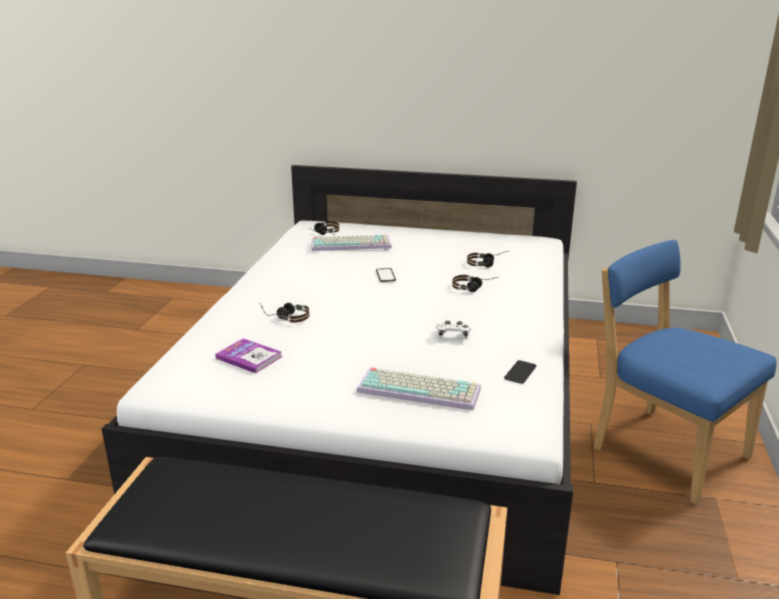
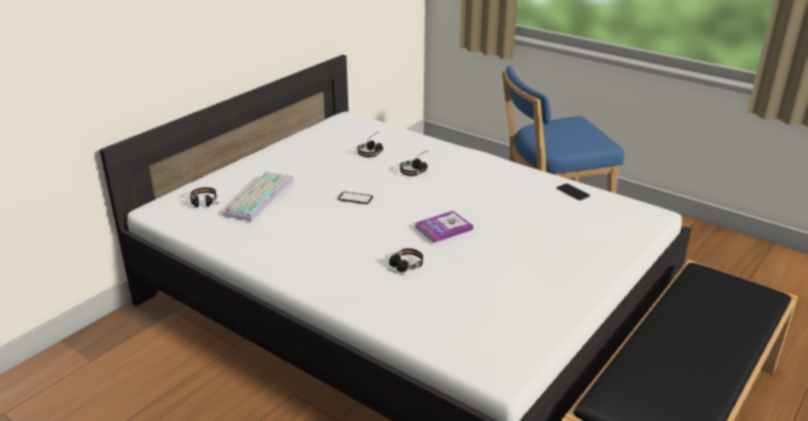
camera: 65 degrees left, 5 degrees up
(249, 357) = (476, 304): book -> book (443, 228)
(421, 389) = (580, 235): keyboard -> none
(453, 336) = (499, 200): white game controller -> none

